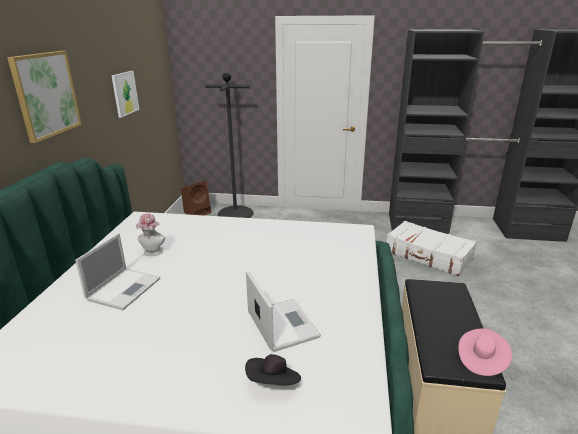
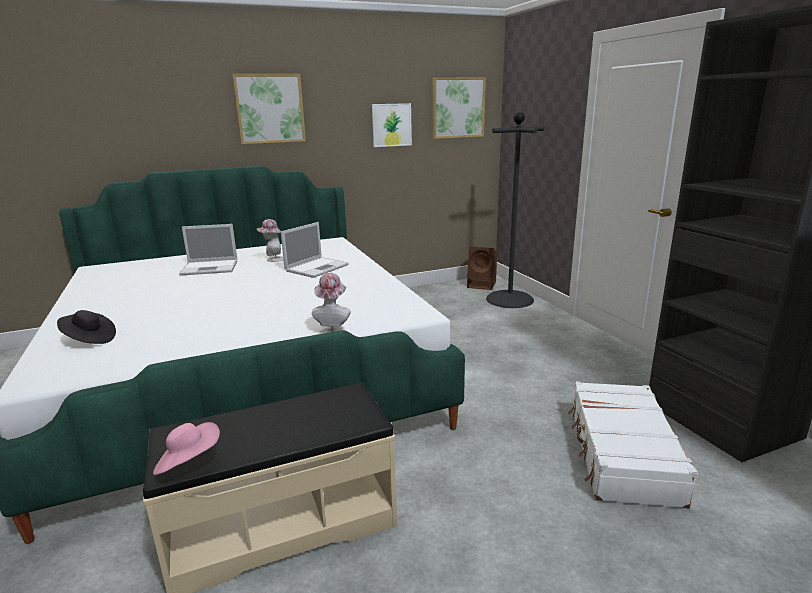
camera: 60 degrees right, 5 degrees down
(153, 70) = (458, 108): none -> picture
(281, 324) = (180, 323): laptop -> laptop (317, 267)
(361, 262) = (333, 331): none -> hat

